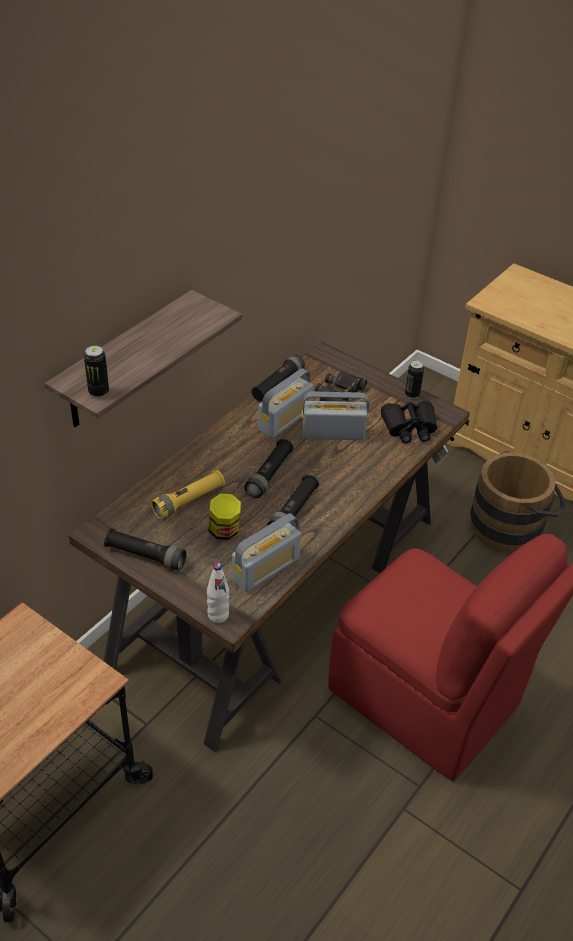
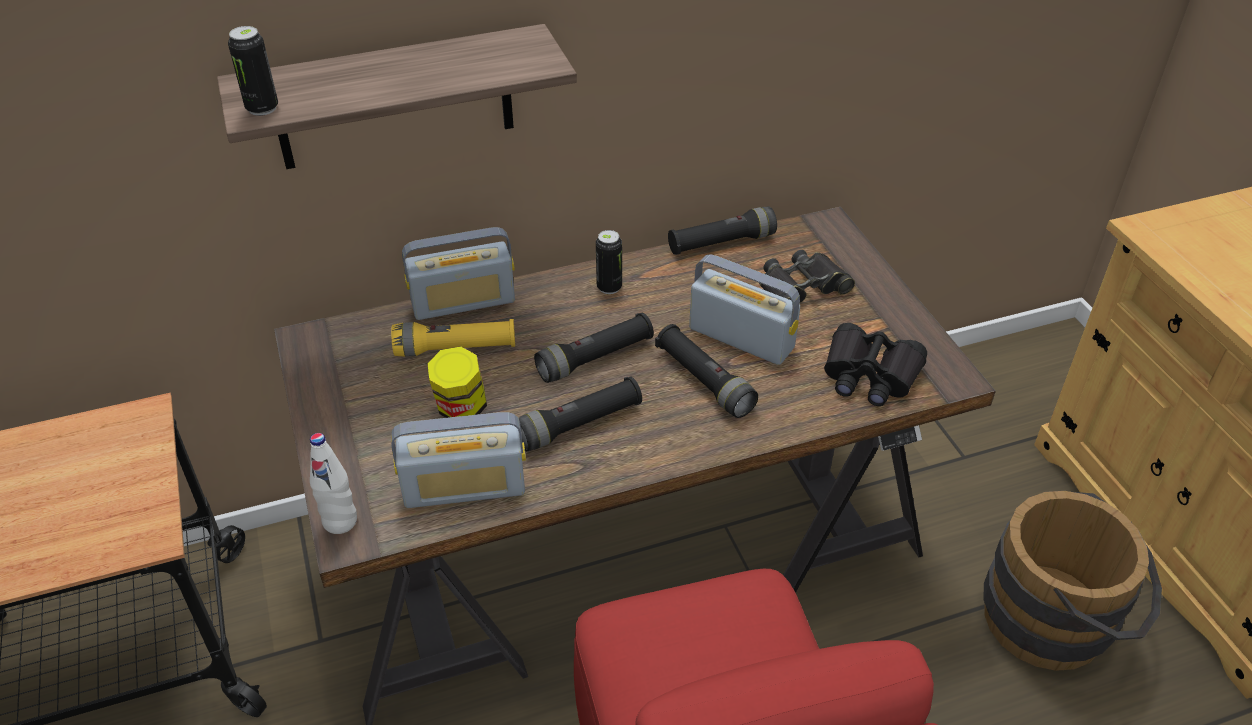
camera: 35 degrees right, 0 degrees up
(145, 556) = (332, 397): black flashlight -> black flashlight (704, 381)
(285, 420) = (687, 293): radio -> radio (463, 302)
(412, 394) = (917, 328): can -> can (609, 287)

